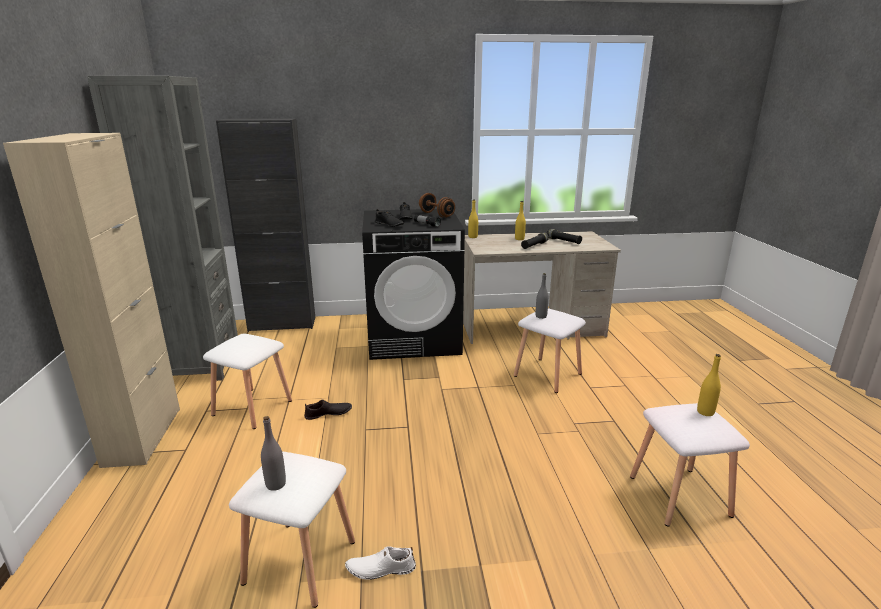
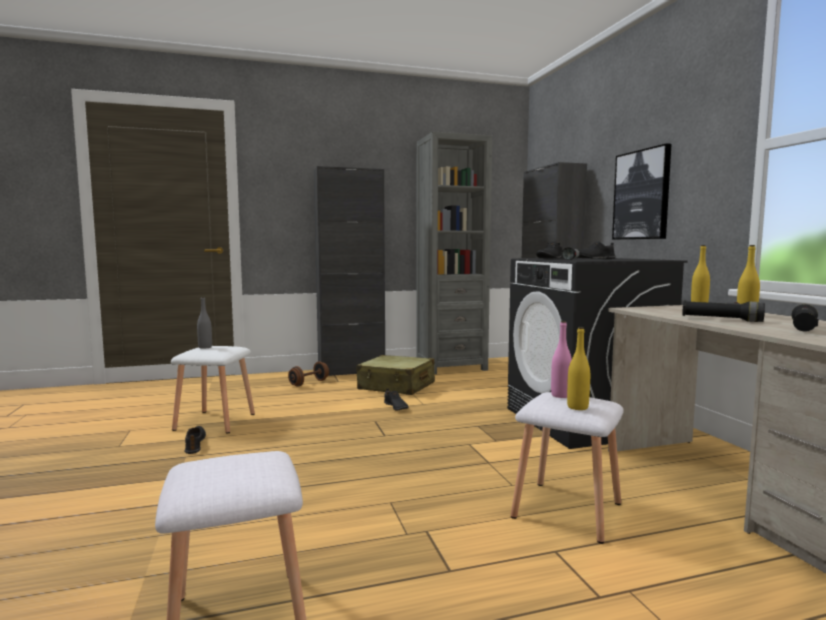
camera: 80 degrees right, 15 degrees down
(143, 436) = (351, 371): beige cabinet -> black cabinet
(253, 407) = (396, 386): white stool -> beige suitcase
(373, 155) = (642, 195): none -> picture
(380, 568) = (195, 443): white shoe -> black shoe
(436, 215) = (632, 259): brown dumbbell -> brown dumbbell (309, 383)
(541, 316) = (560, 395): grey bottle -> pink bottle
(705, 412) = (249, 480): yellow bottle -> yellow bottle (577, 407)

